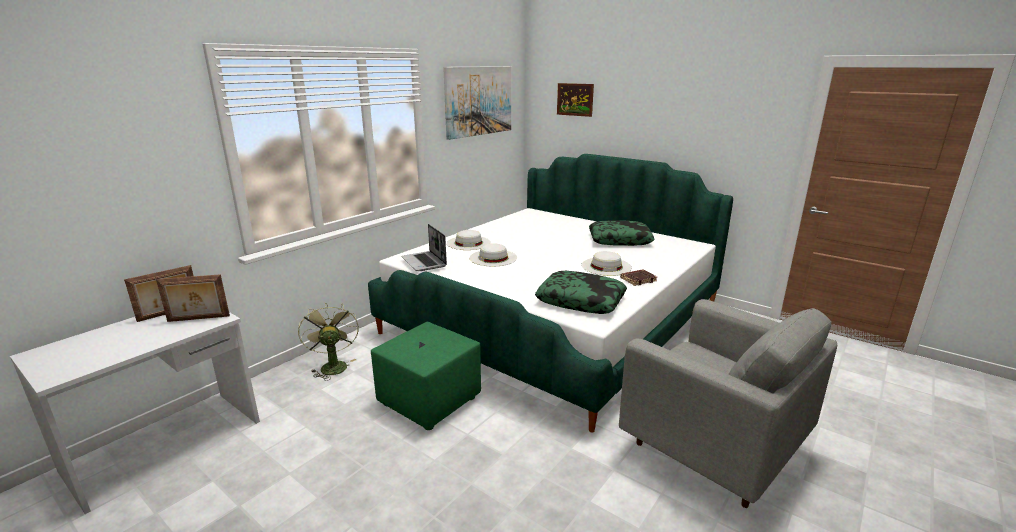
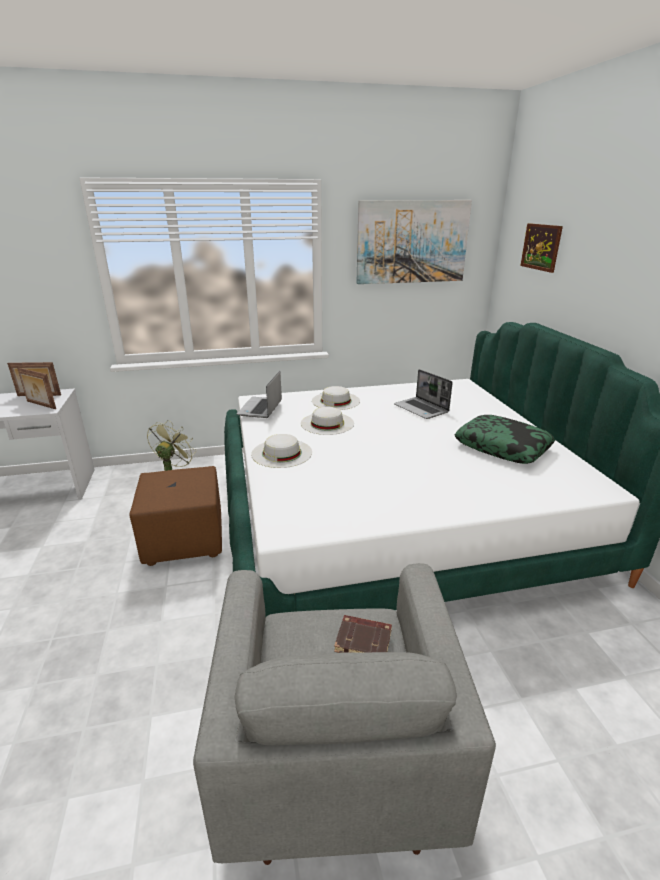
camera: 40 degrees right, 5 degrees up
(430, 401) = (185, 541): green ottoman -> brown ottoman
(537, 232) = (422, 409): none -> laptop
(581, 300) = (316, 501): pillow -> none
(606, 266) = (420, 473): white hat -> white hat (282, 453)
(638, 279) = (425, 504): brown book -> brown book (364, 641)

